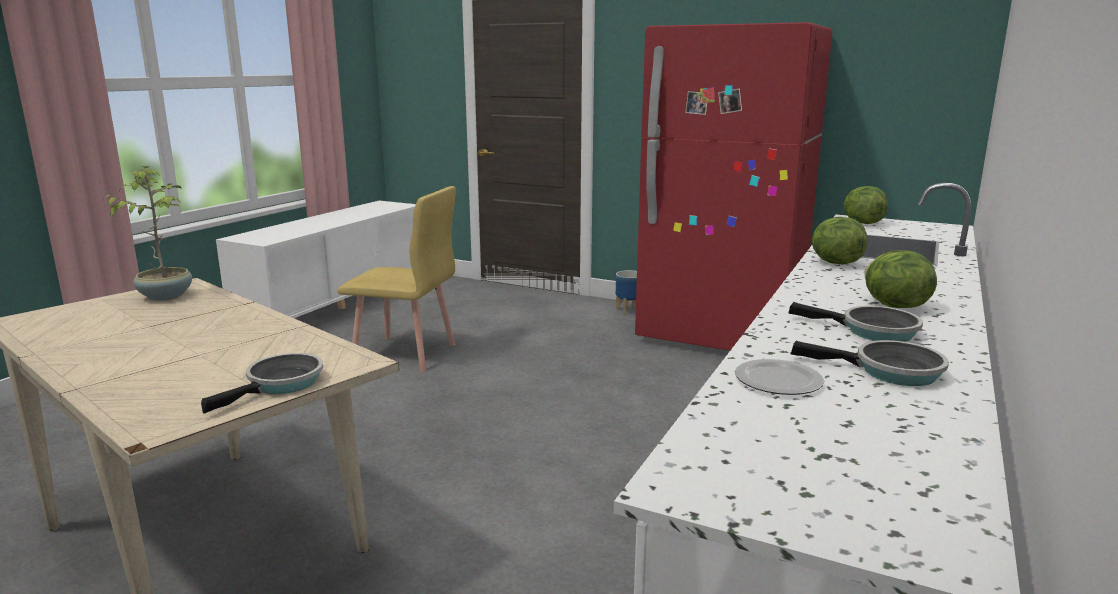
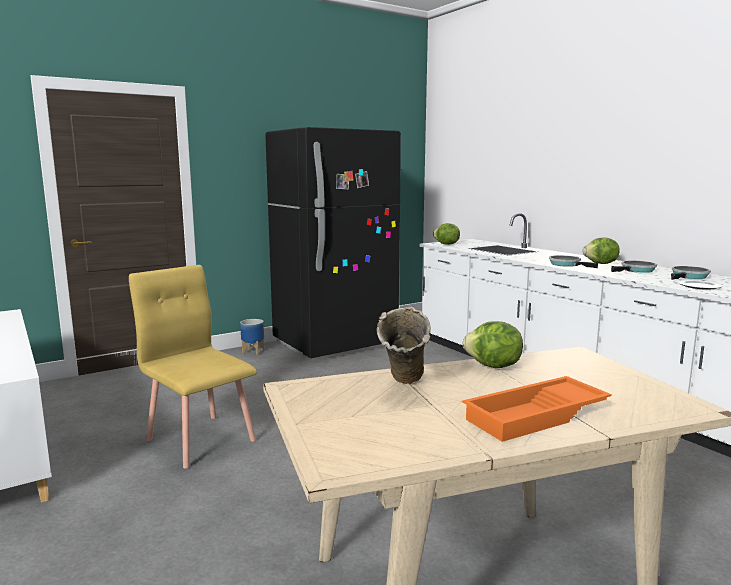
camera: 60 degrees left, 5 degrees down
(119, 362) = (537, 416): none -> orange tray
(166, 296) = (325, 396): potted plant -> none
(190, 313) = (404, 389): none -> beige vase
(281, 384) = (616, 373): frying pan -> frying pan (567, 264)
(405, 354) = (201, 439): yellow chair -> yellow chair turned 90 degrees counterclockwise
(720, 335) = (335, 343): red fridge -> black fridge
(834, 263) = (522, 257): lettuce -> lettuce (493, 366)

